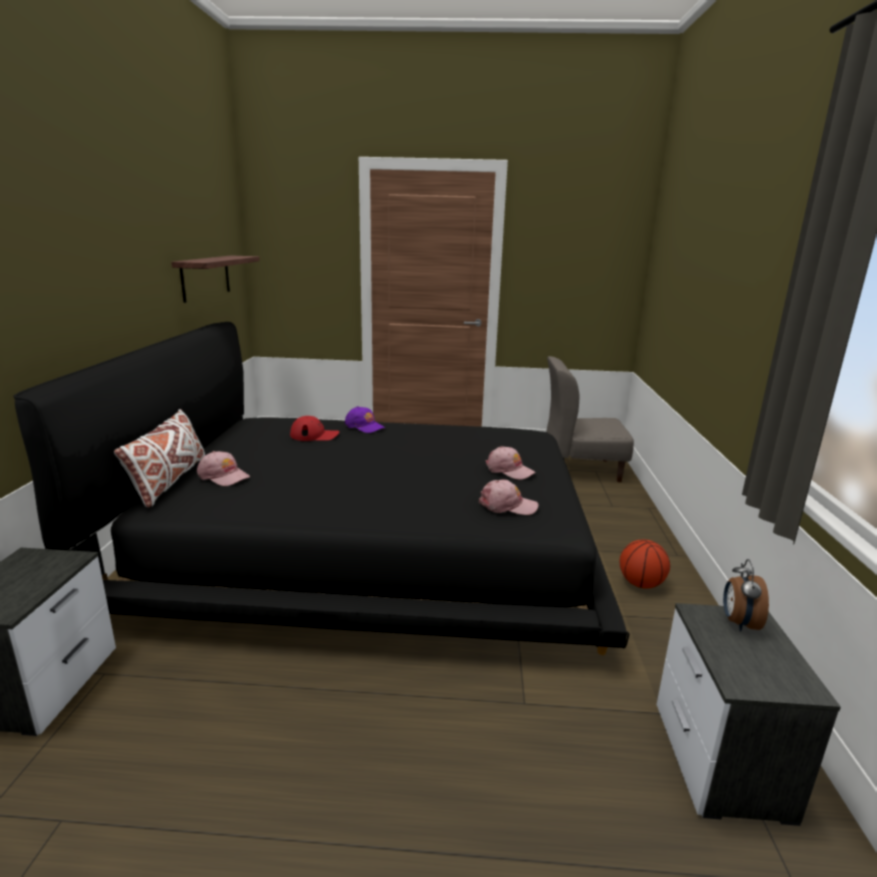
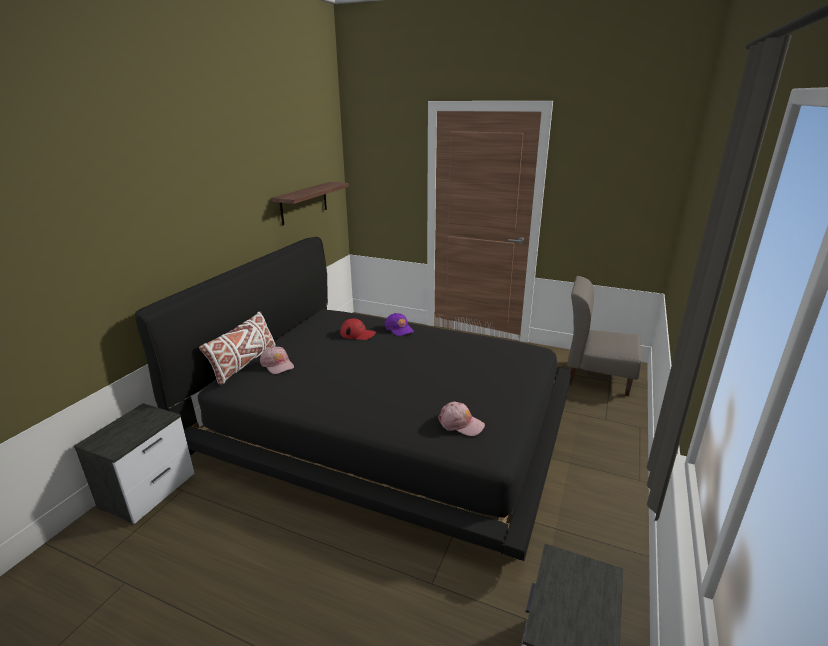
camera: 20 degrees right, 5 degrees up
(509, 470) = (485, 388): pink cap -> none
(640, 584) = (587, 501): basketball -> none
(738, 622) = (586, 575): alarm clock -> none

